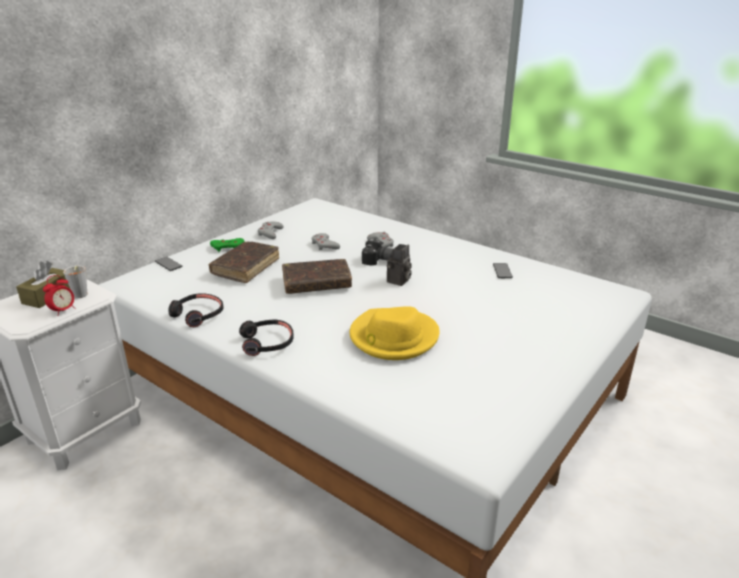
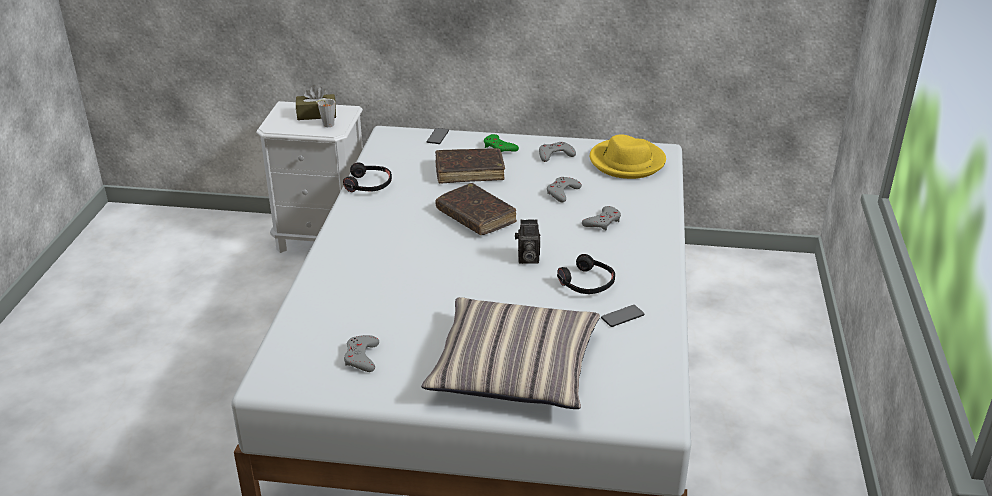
camera: 60 degrees right, 5 degrees up
(63, 311) = (301, 129): alarm clock -> none
(267, 343) = (353, 231): black headphones -> black headphones (587, 283)
(379, 261) = (560, 234): camera -> none
(393, 337) = (414, 288): yellow hat -> yellow hat (627, 162)
(477, 391) = (361, 357): none -> grey game controller
(538, 325) = (514, 368): none -> pillow

